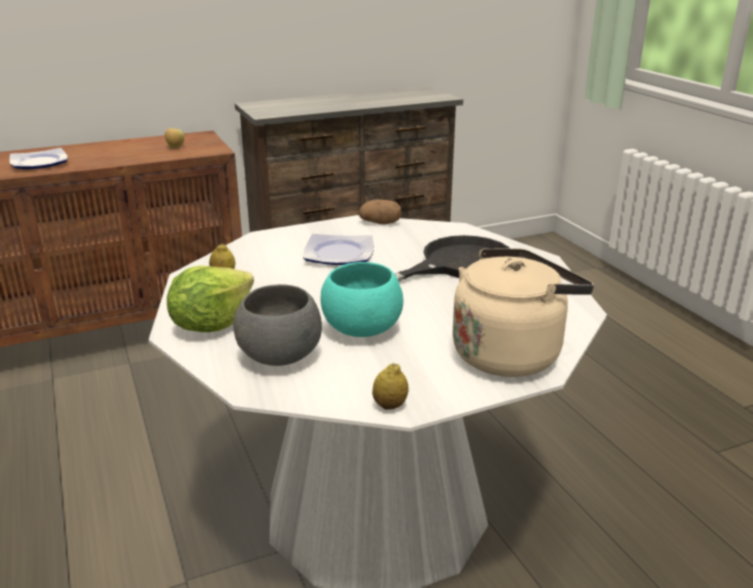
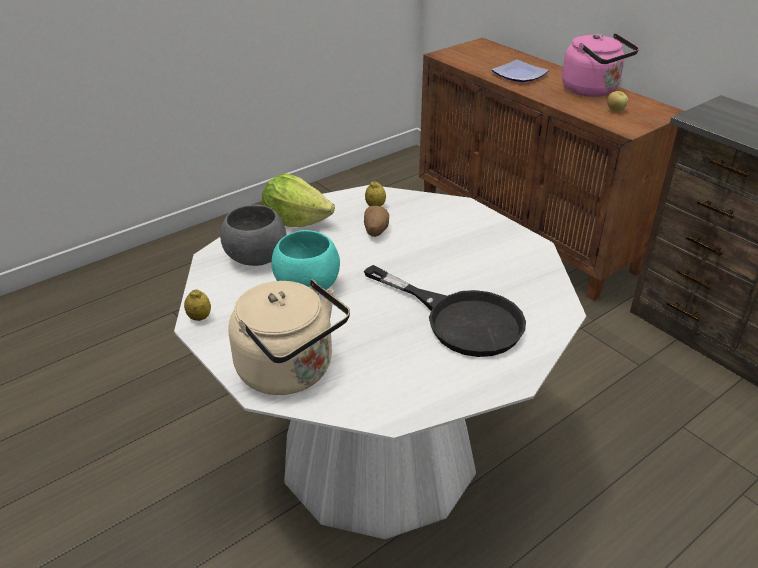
camera: 75 degrees right, 10 degrees up
(123, 146) = (592, 90): none -> pink kettle
(340, 255) = (447, 250): plate -> none
(380, 223) = (540, 259): potato -> potato (375, 231)

